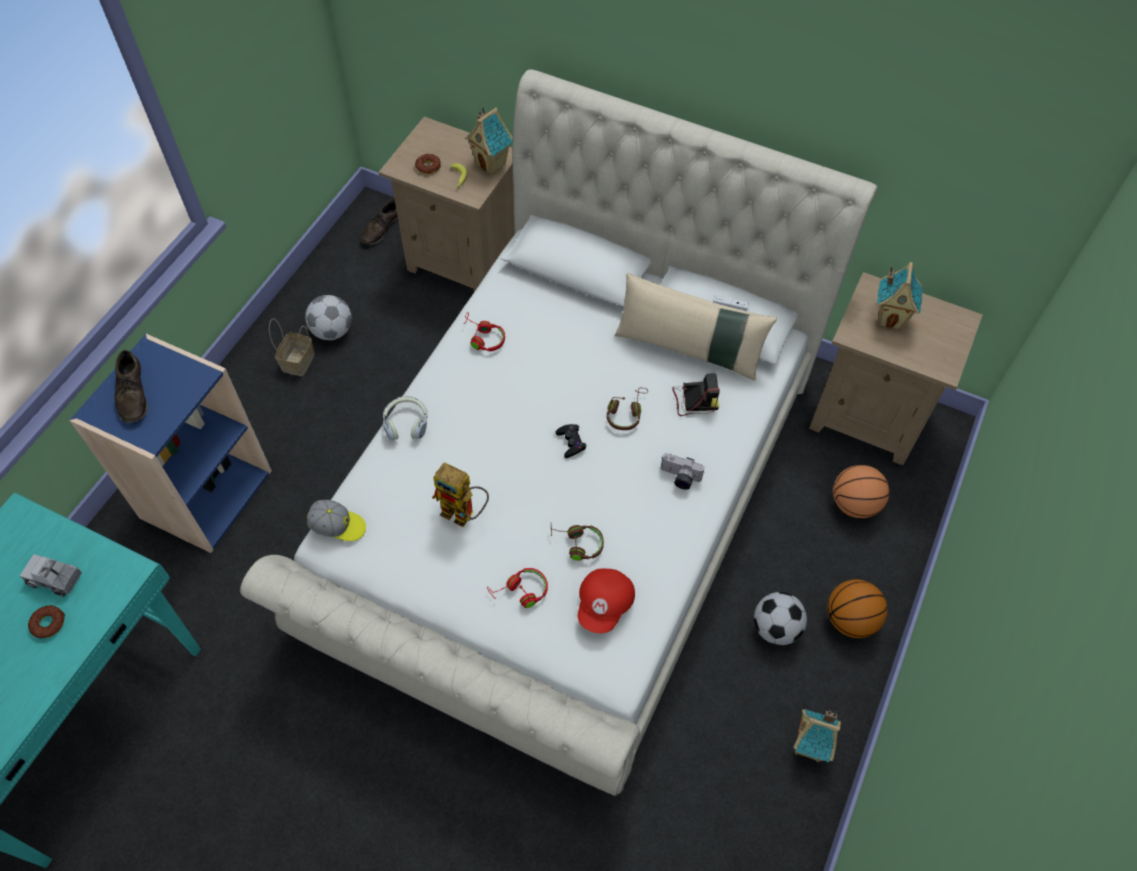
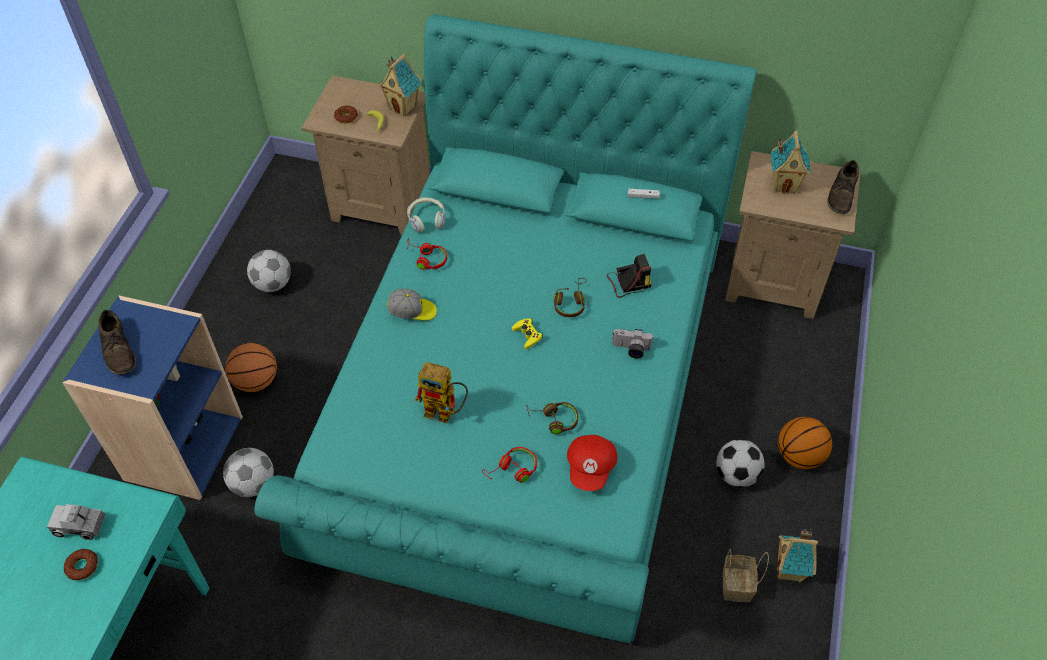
camera: 10 degrees left, 5 degrees down
(267, 545) = (253, 483): none -> football
(298, 363) = (246, 317): basket -> basket (737, 586)
(338, 526) = (331, 442): cap -> cap (412, 311)
(381, 228) = (298, 187): brown shoe -> brown shoe (842, 194)
(406, 423) = (373, 342): headphones -> headphones (426, 219)
(567, 493) = (523, 391): beige bed -> turquoise bed
(571, 442) = (527, 335): black game controller -> yellow game controller
(689, 349) = (613, 240): beige pillow -> none
(854, 504) = (779, 358): basketball -> basketball (256, 381)

